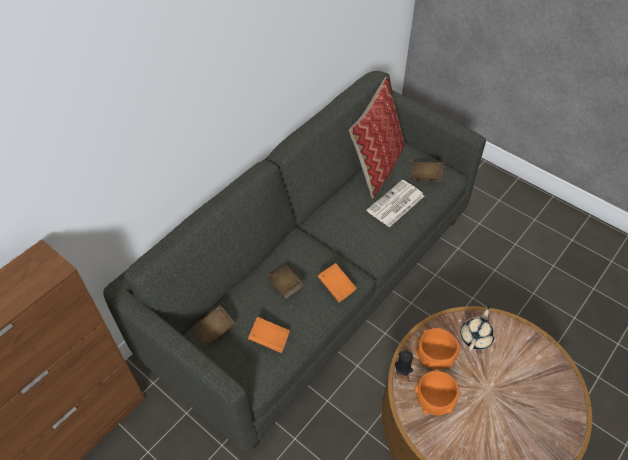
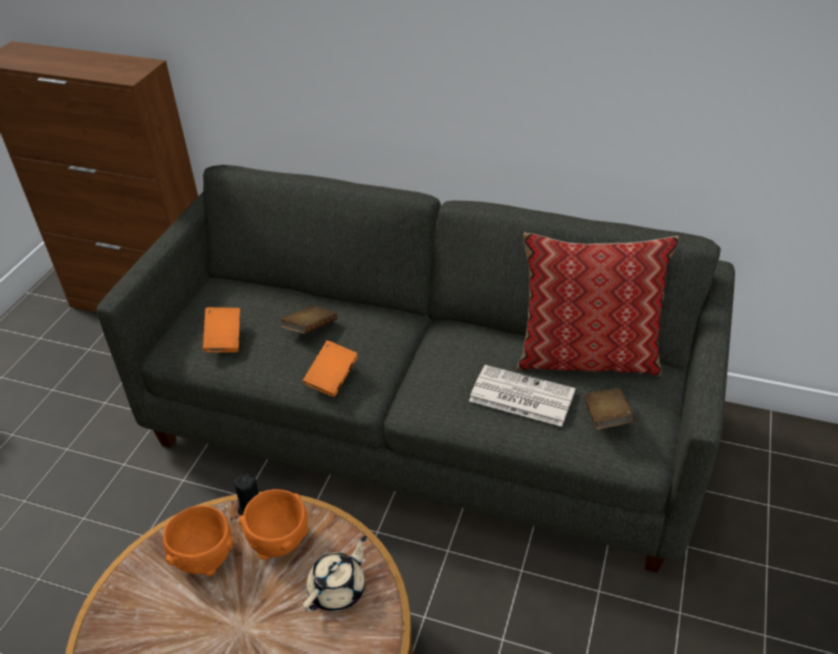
camera: 70 degrees right, 10 degrees down
(215, 331) = (225, 295): brown book -> none
(476, 336) = (338, 589): beige teapot -> beige teapot turned 60 degrees counterclockwise

